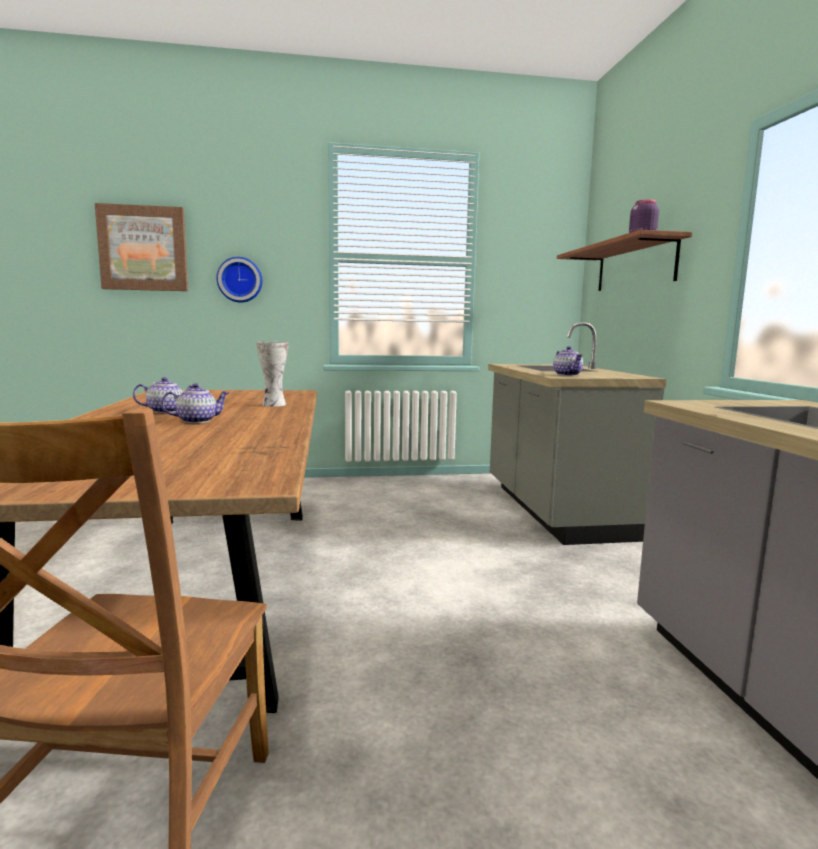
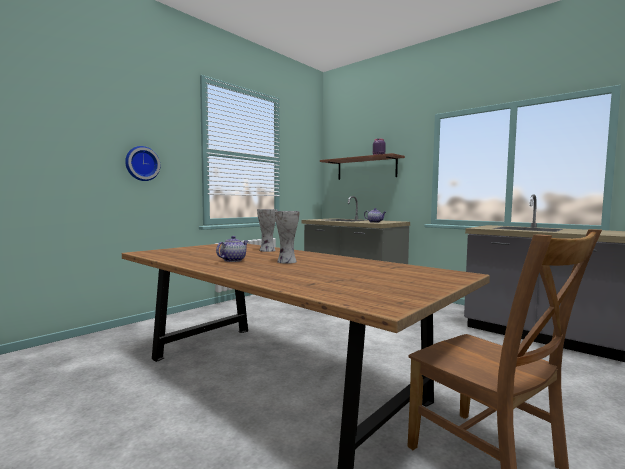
camera: 40 degrees left, 5 degrees down
(143, 248) = (58, 132): picture -> none
(197, 421) = (285, 261): teapot -> vase

